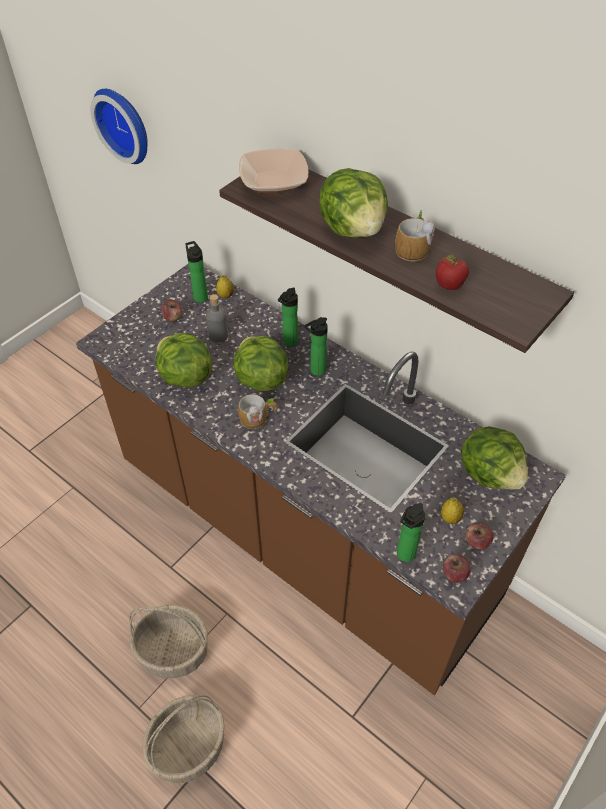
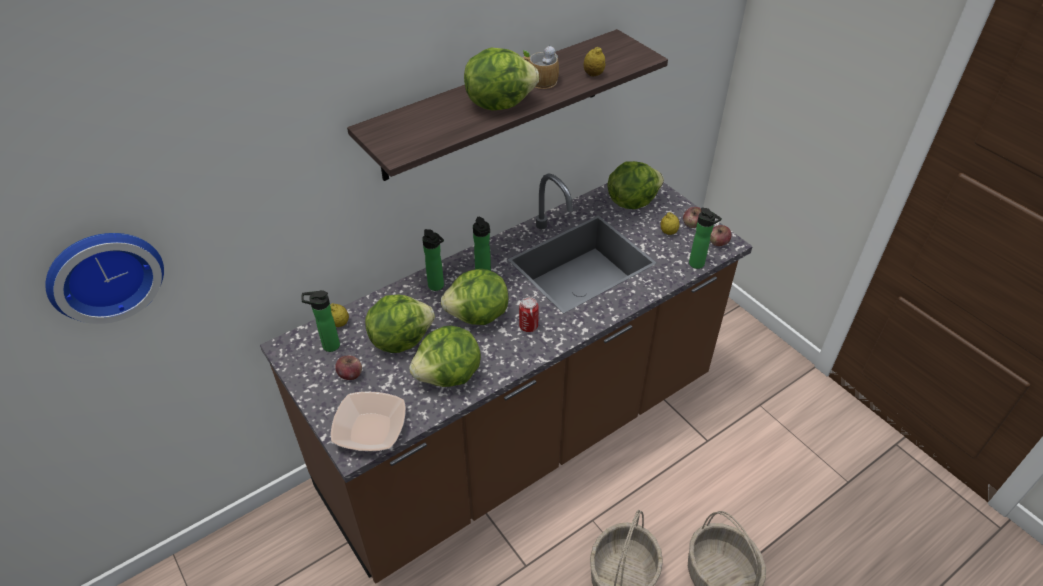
camera: 75 degrees left, 5 degrees down
(218, 336) = (400, 339): grey bottle -> lettuce
(258, 418) = (528, 326): mug -> can
(274, 182) = (399, 134): bowl -> bowl (370, 429)
(448, 286) = (593, 74): apple -> lemon

